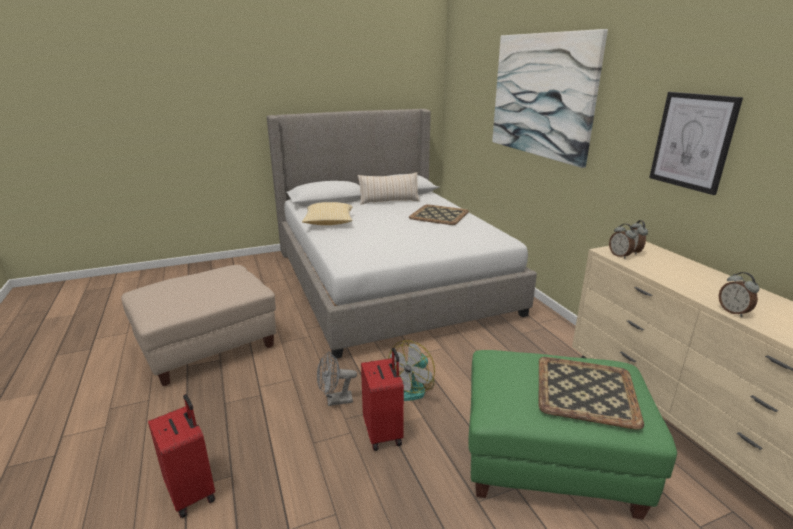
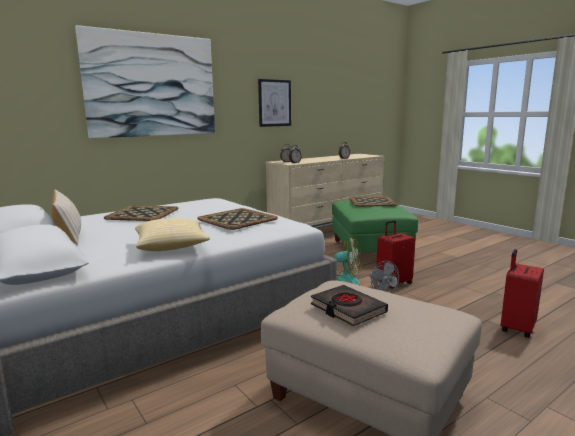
camera: 105 degrees left, 10 degrees down
(205, 279) = (347, 309): none -> black book
(383, 240) = (236, 219): none -> tray

